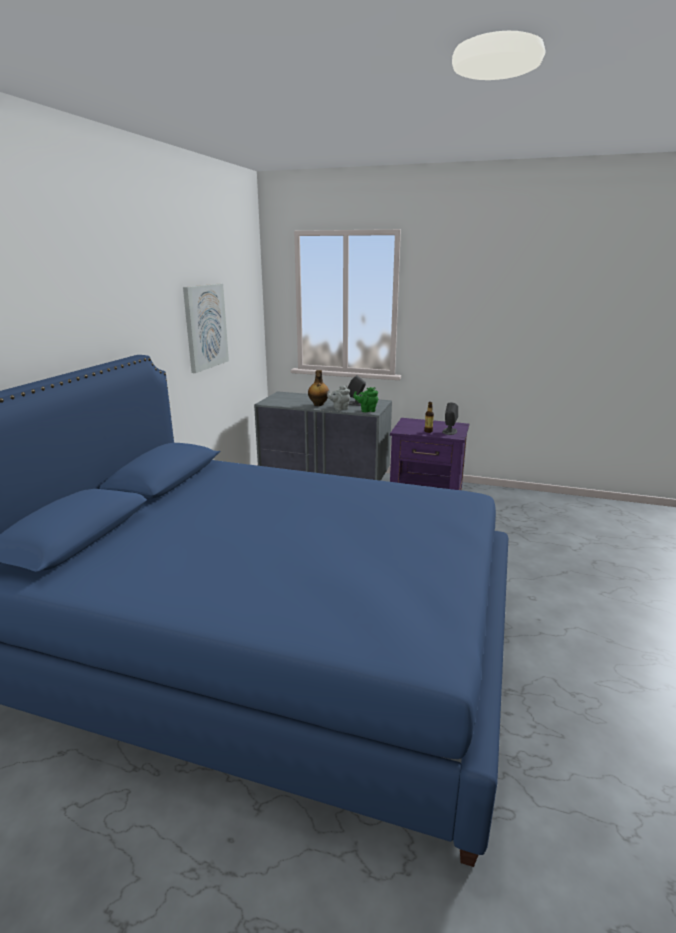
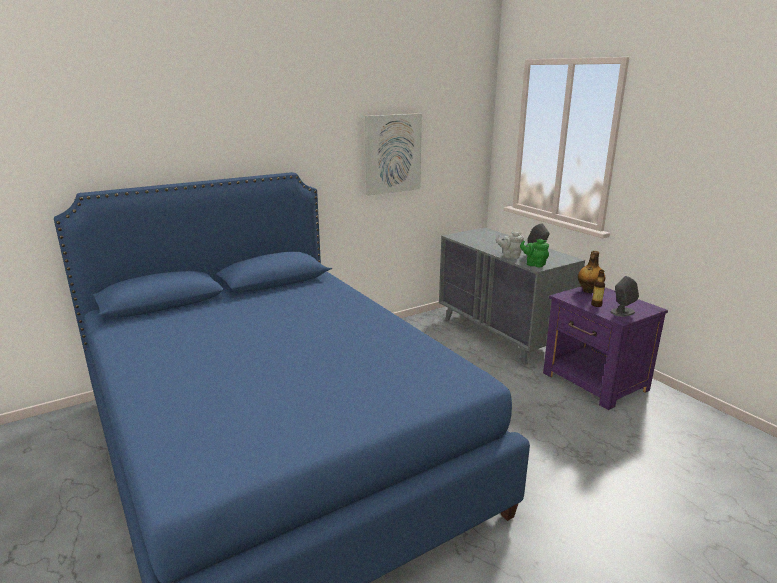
camera: 40 degrees right, 0 degrees up
(318, 405) = (497, 248): bottle -> bottle (589, 291)

